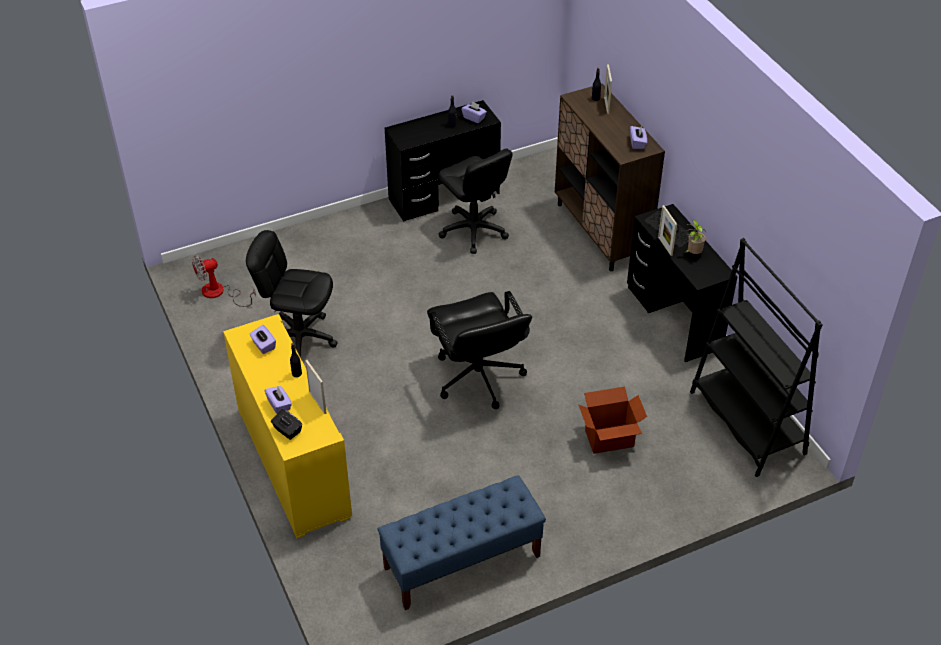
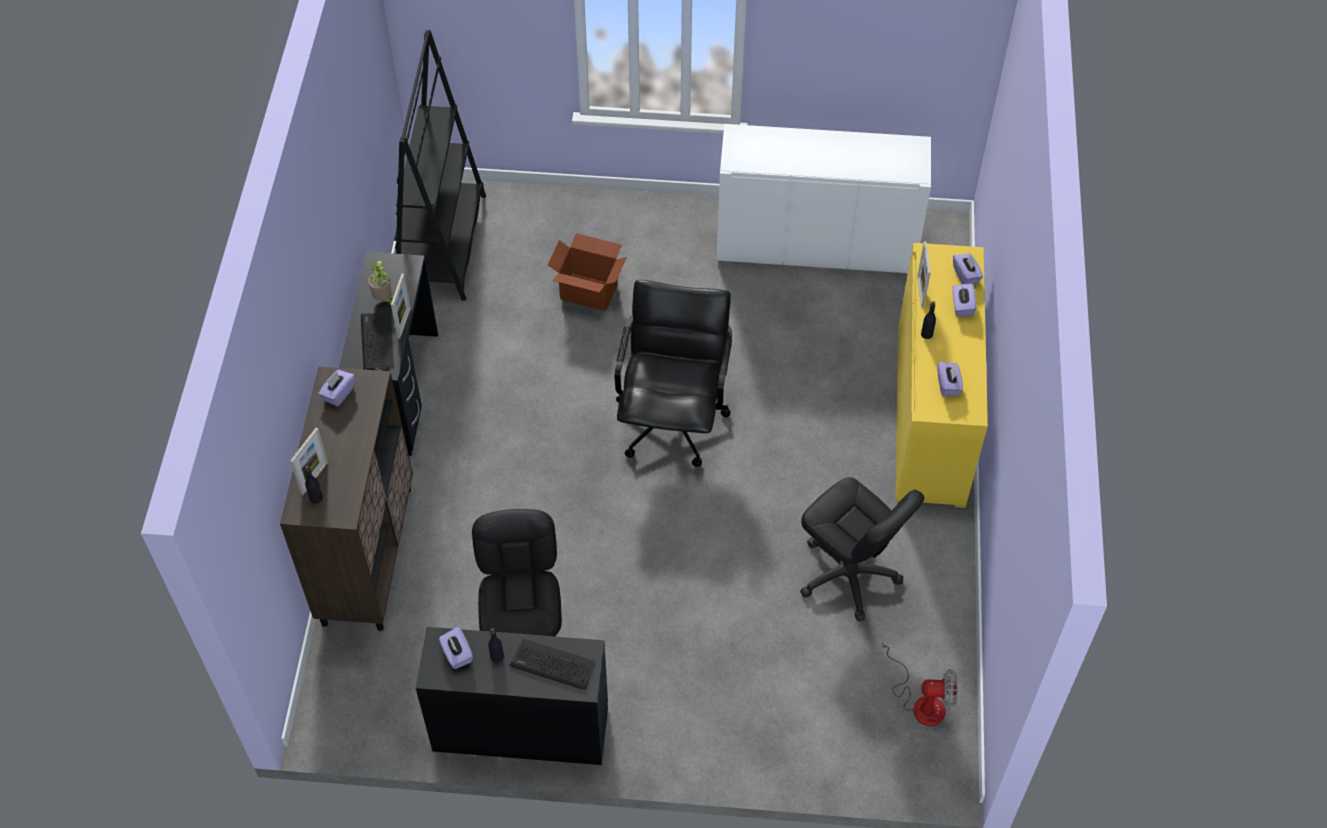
camera: 150 degrees left, 10 degrees up
(287, 430) = (966, 275): black tissue box -> purple tissue box
(420, 132) = (553, 665): none -> keyboard
(461, 562) = (816, 244): blue bench -> white cabinet

